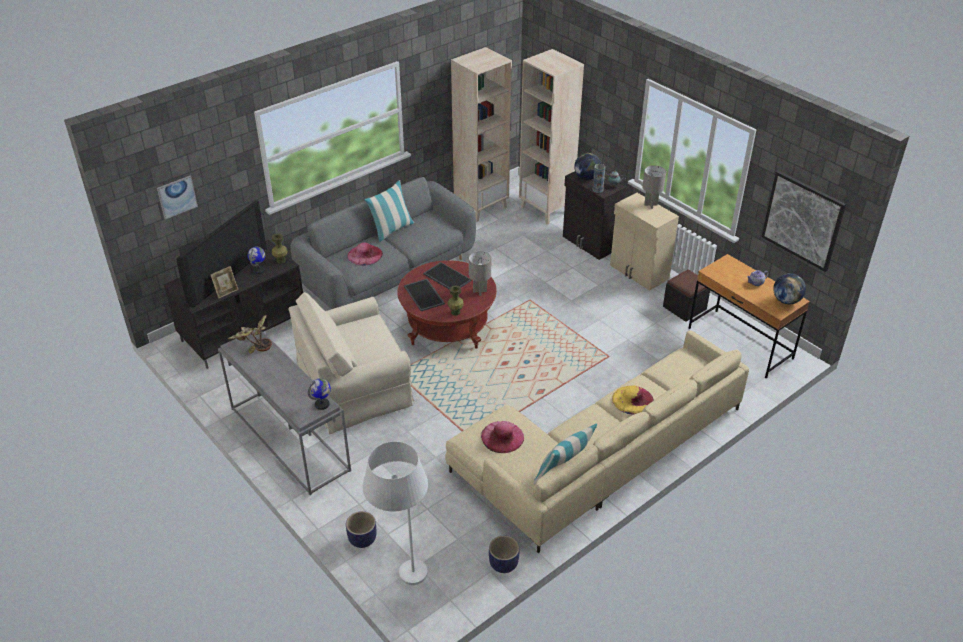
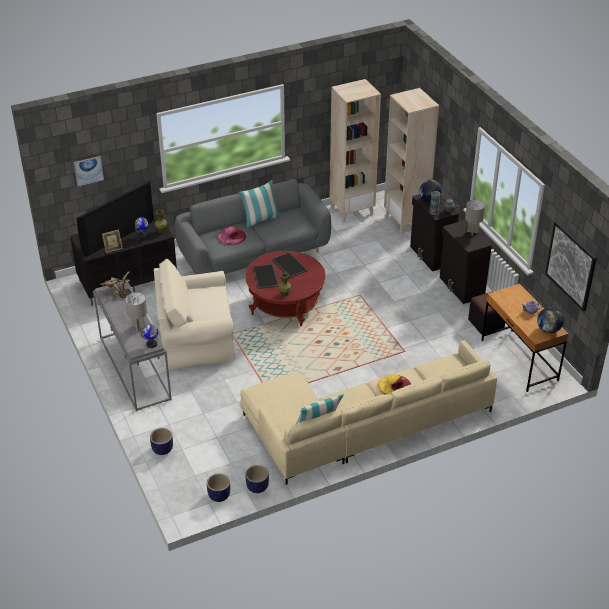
camera: 15 degrees right, 0 degrees up
(404, 584) = (180, 485): white floor lamp -> none
(459, 587) = (219, 495): none -> planter
(480, 291) = (310, 281): grey table lamp -> grey table lamp (139, 327)
(502, 437) = (282, 394): pink hat -> none
(639, 272) = (461, 287): beige cabinet -> black cabinet

